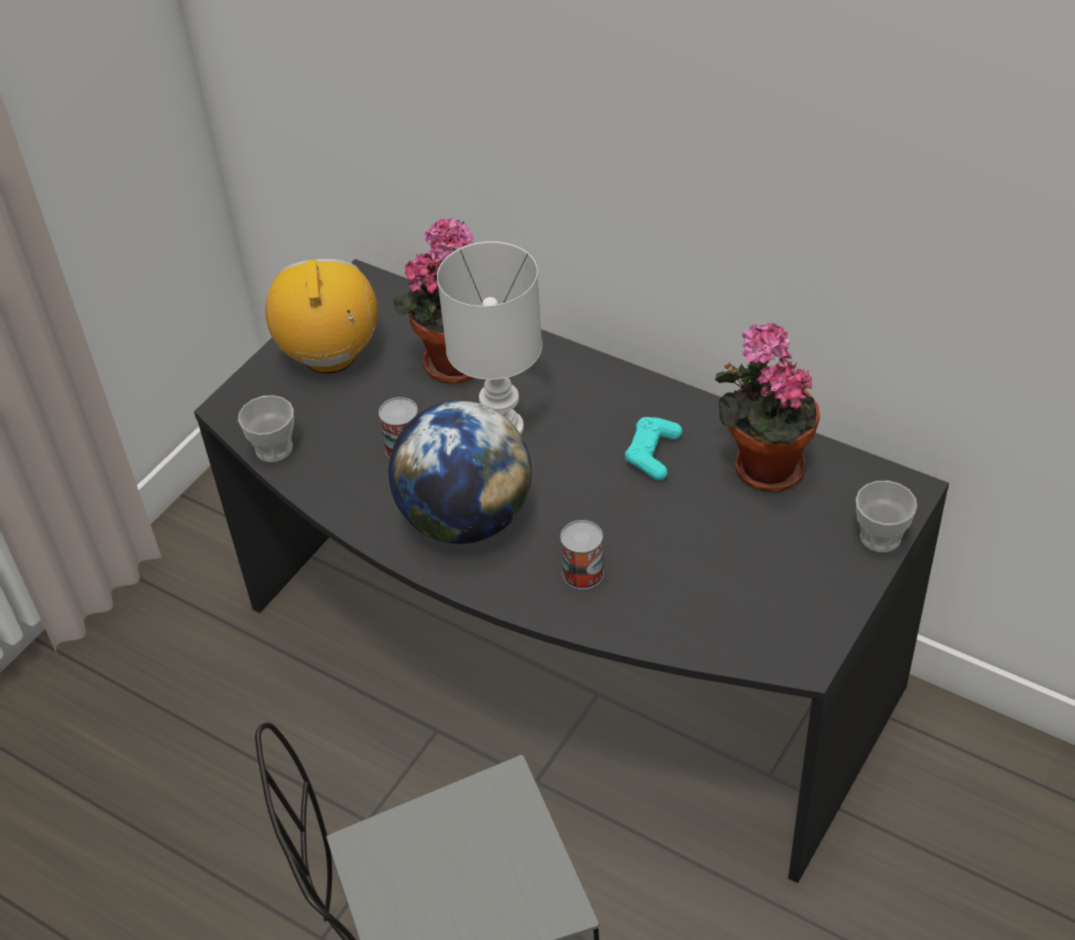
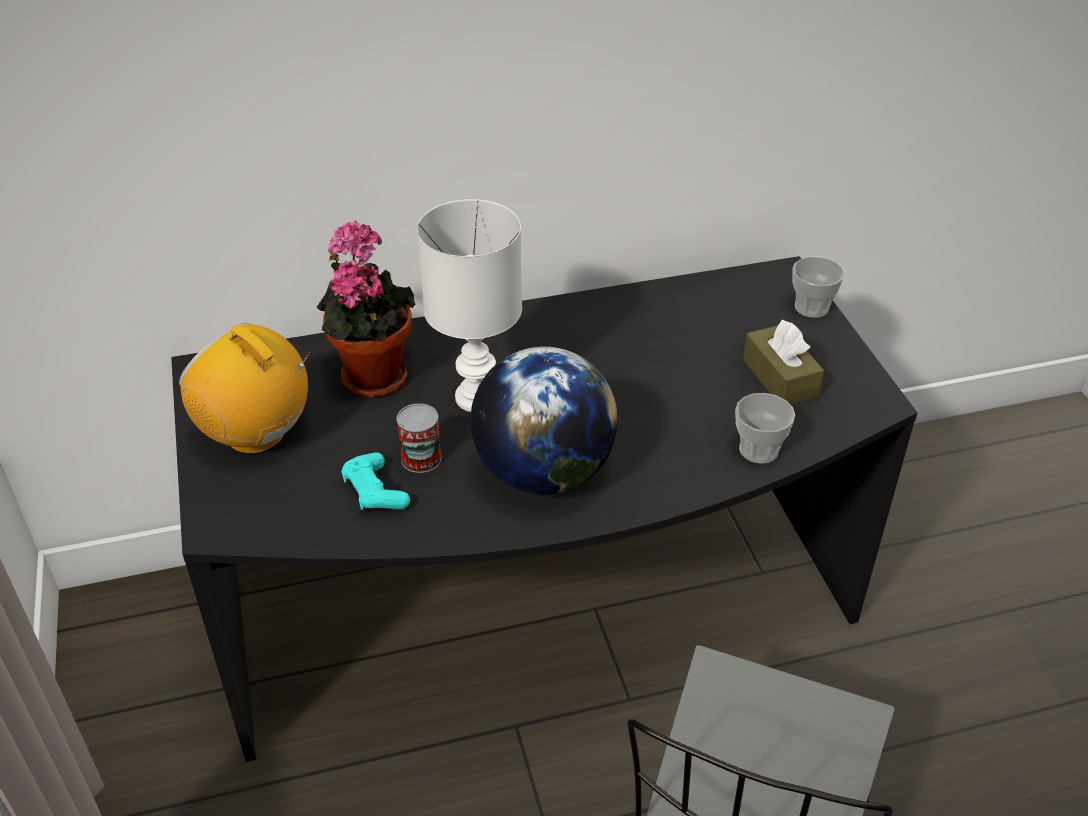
camera: 50 degrees left, 5 degrees down
(274, 448) = (307, 531): cup -> cup (758, 450)
(583, 573) = (677, 449): can -> none
(652, 454) = (608, 348): turquoise game controller -> turquoise game controller (375, 492)
(751, 578) = (780, 378): none -> brown tissue box
(763, 466) = (686, 311): potted plant -> none

